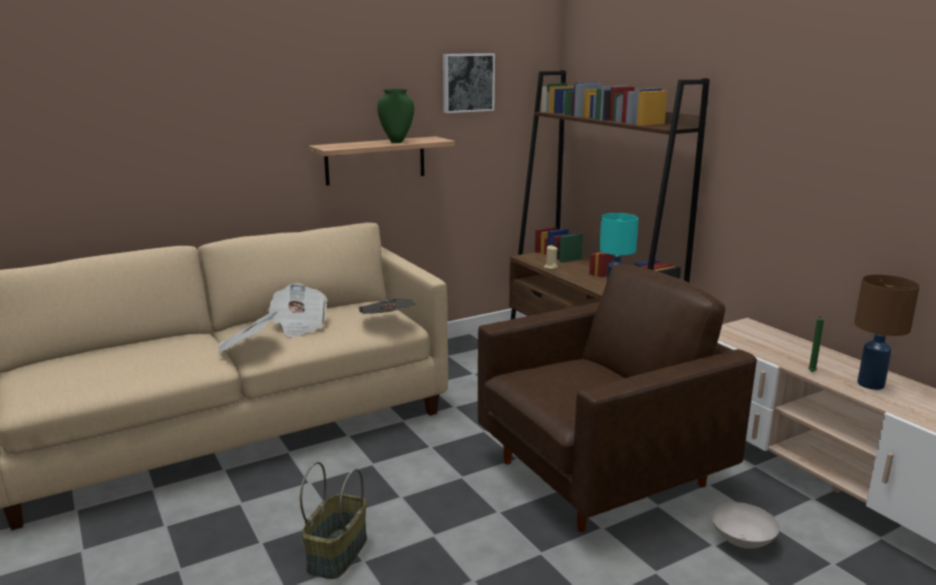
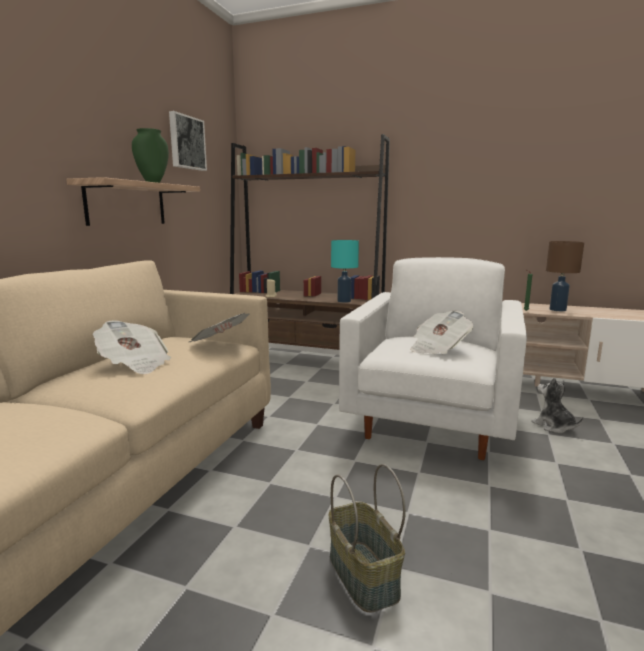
camera: 40 degrees left, 5 degrees down
(247, 348) = (106, 395): newspaper -> newspaper (438, 348)
(600, 475) = (432, 422): brown armchair -> white armchair
(741, 541) = (554, 426): white bowl -> plush toy

